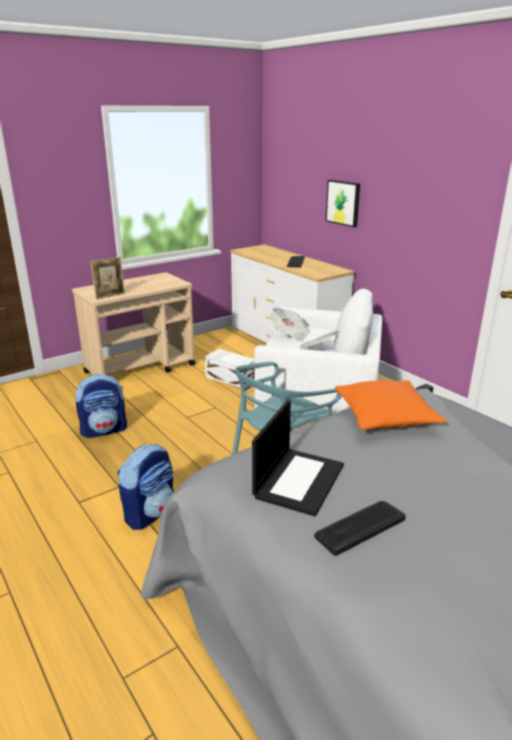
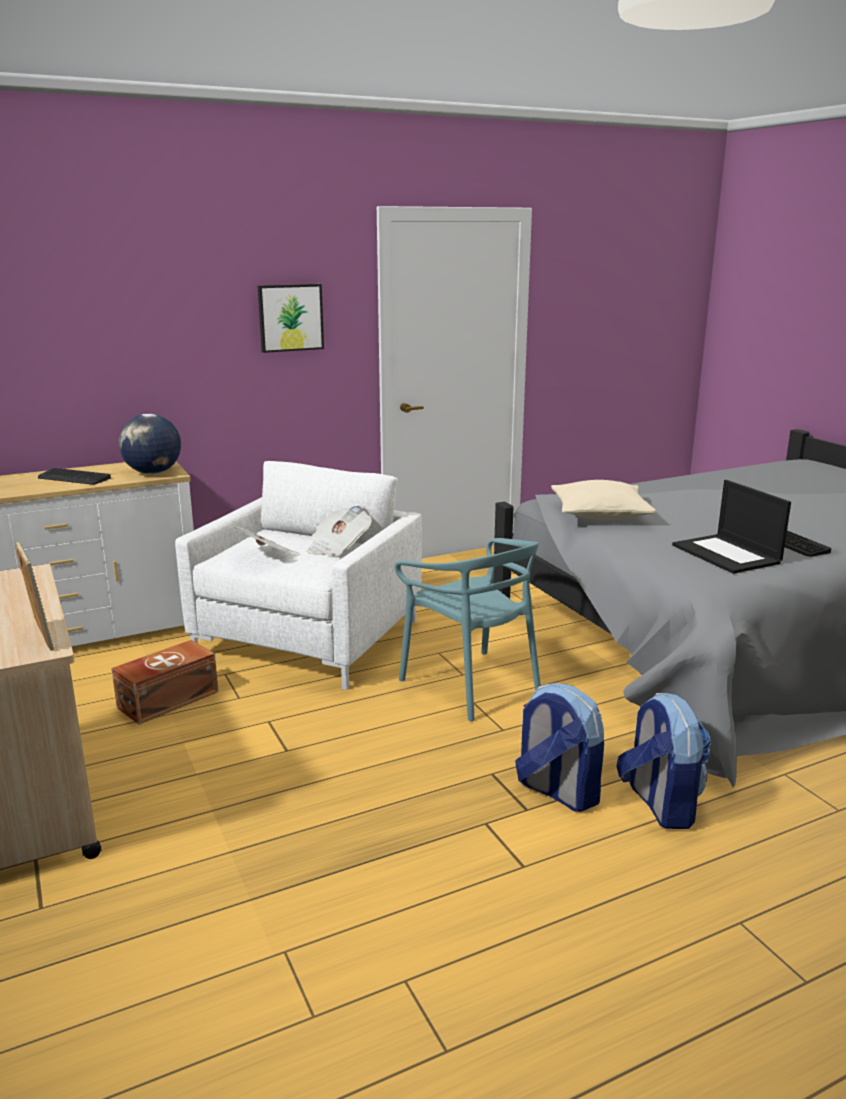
camera: 80 degrees left, 5 degrees down
(104, 430) = (286, 848): backpack -> backpack (659, 804)
(230, 378) = (166, 699): white storage box -> brown storage box
(298, 480) = (727, 554): laptop -> laptop turned 150 degrees counterclockwise
(316, 272) = (152, 473): none -> globe
(343, 202) = (119, 357): picture -> picture (290, 317)
(385, 417) = (600, 514): orange pillow -> beige pillow

